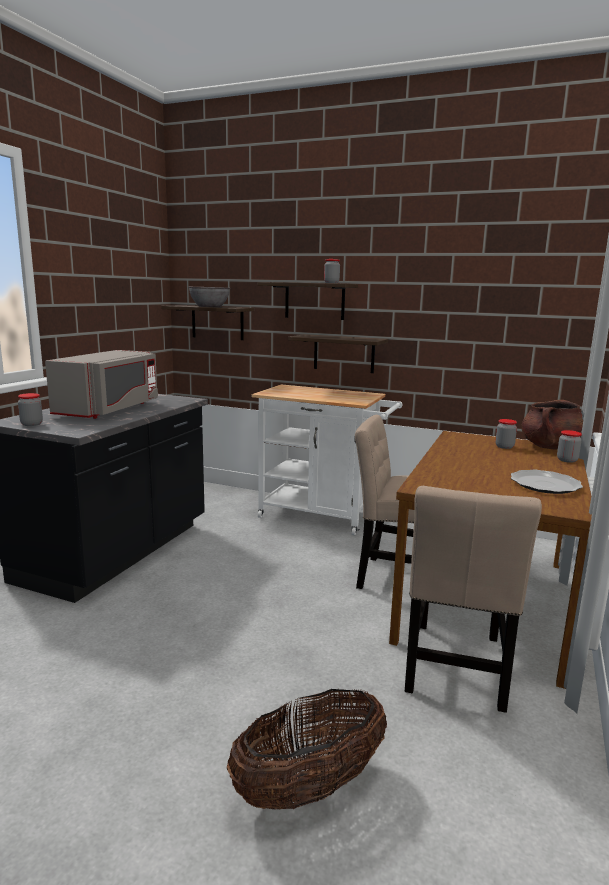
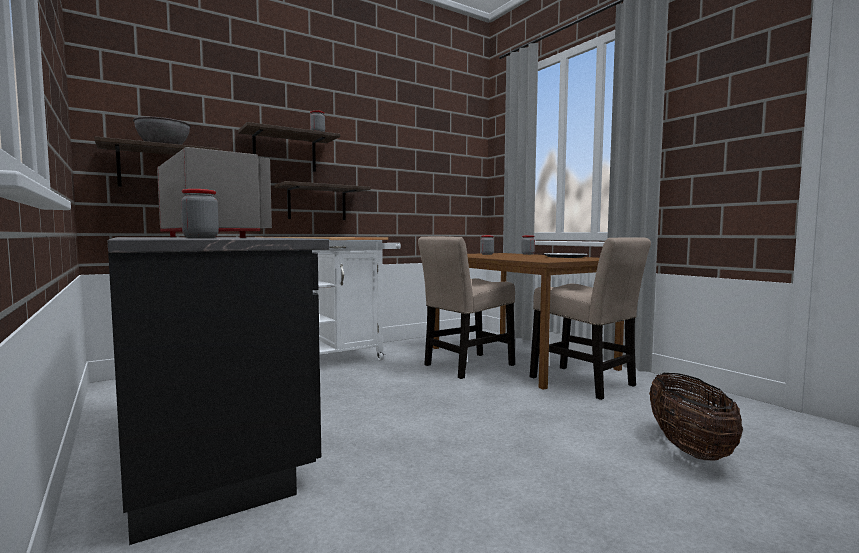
camera: 55 degrees left, 10 degrees down
(551, 447) = (501, 253): brown cooking pot -> none

